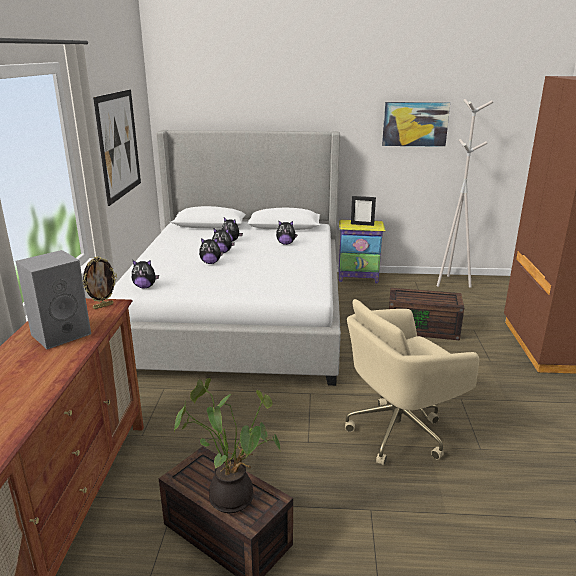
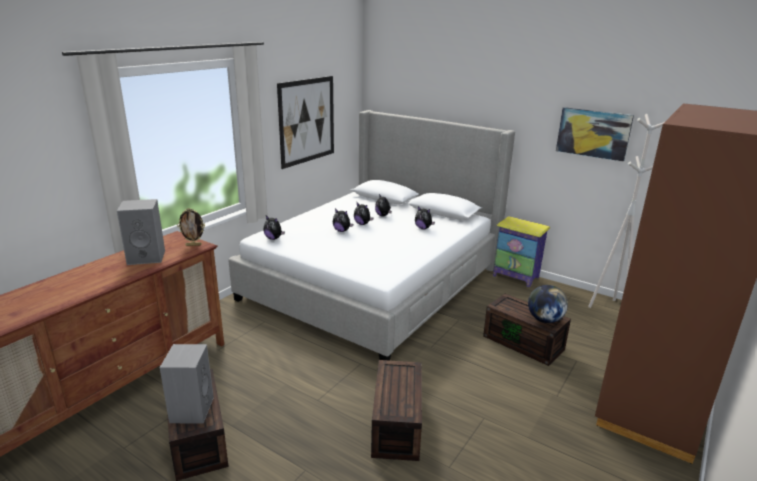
camera: 30 degrees right, 0 degrees up
(233, 495) = (191, 409): potted plant -> grey speaker
(362, 224) = (522, 225): picture frame -> none
(400, 433) = (395, 423): beige office chair -> brown storage box
(445, 299) = (544, 320): none -> globe

